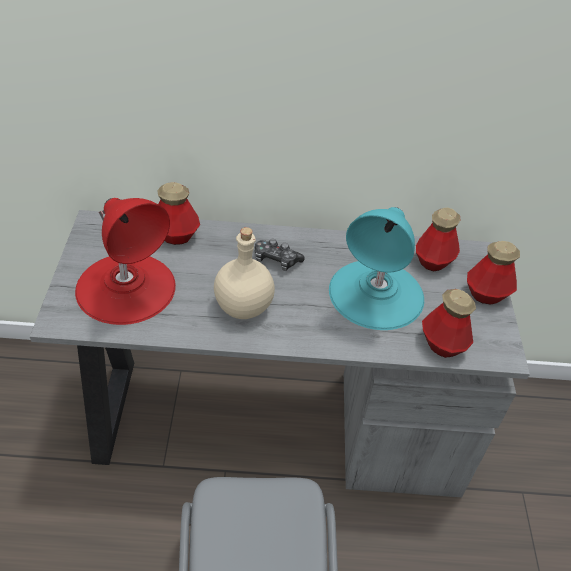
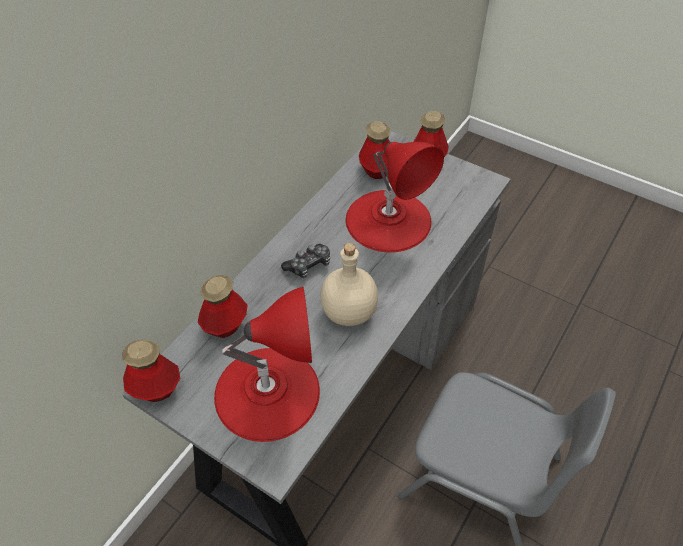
camera: 55 degrees left, 5 degrees up
(376, 294) = (388, 220): turquoise table lamp -> red table lamp
(442, 344) = (461, 209): bottle -> bottle (156, 389)

